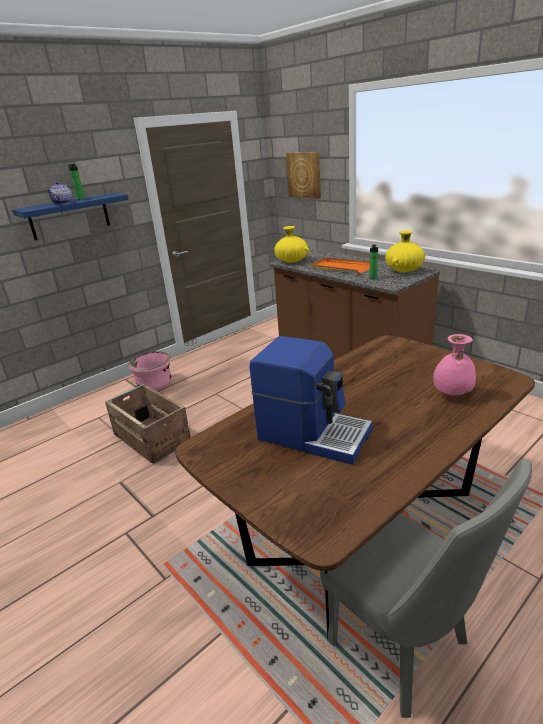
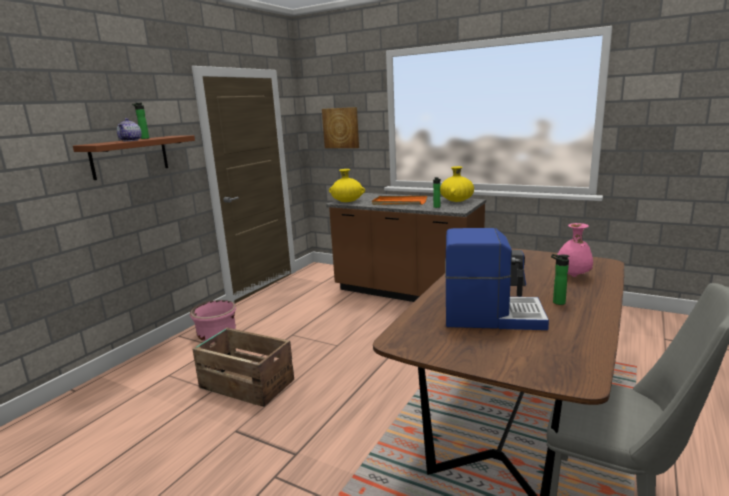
camera: 20 degrees left, 10 degrees down
(69, 216) = (130, 157): blue shelf -> brown shelf
(398, 428) = (557, 302): none -> bottle

